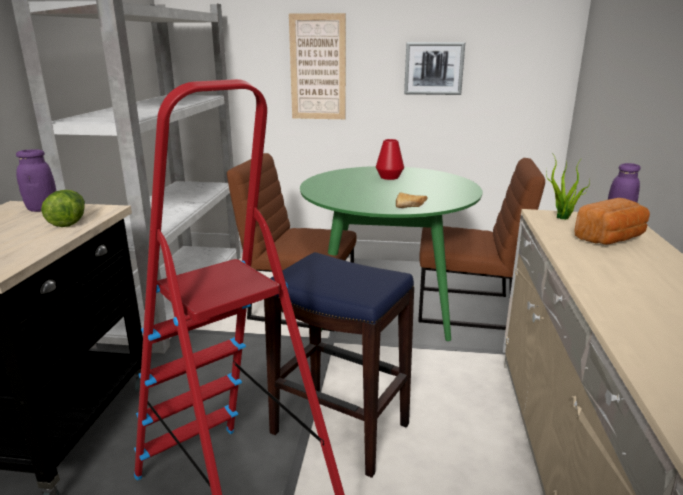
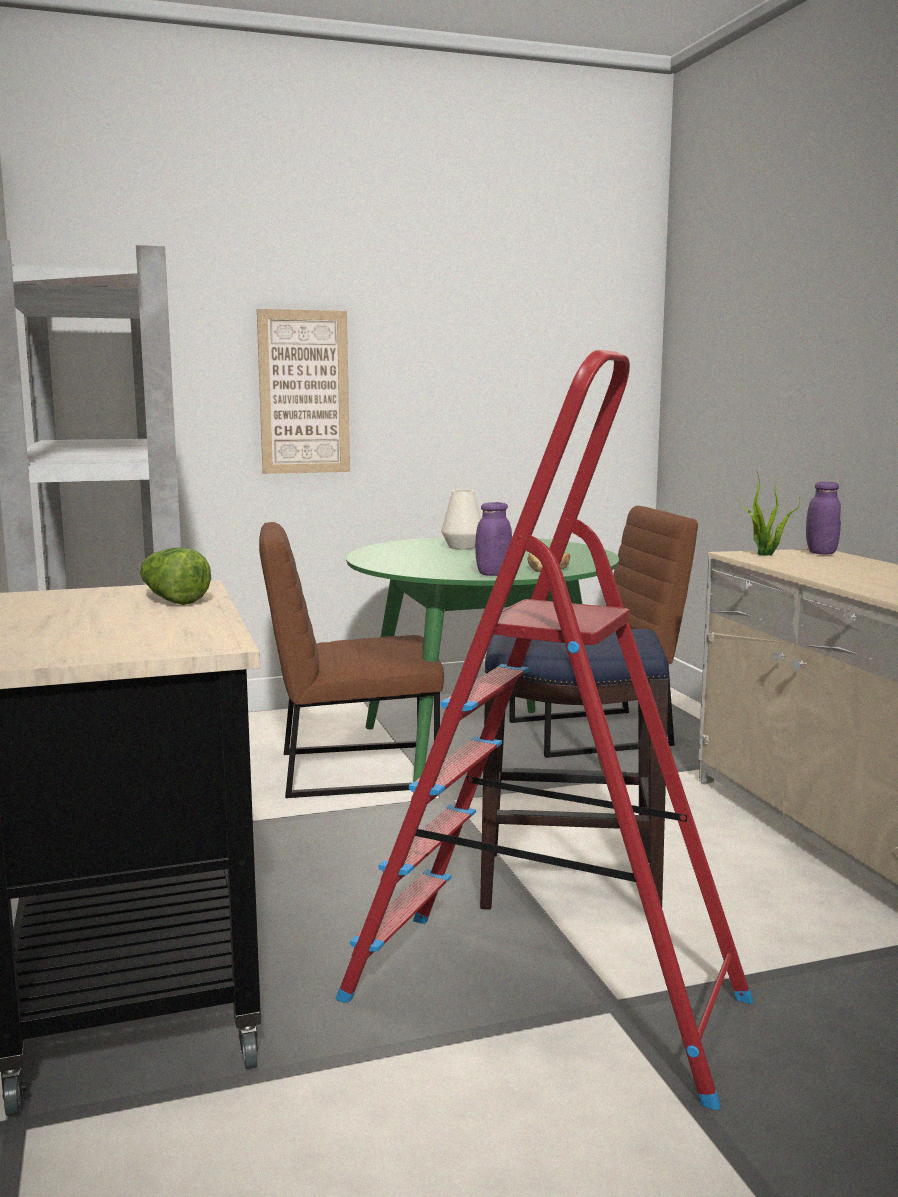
camera: 25 degrees left, 10 degrees down
(42, 209) = (85, 594): purple jar -> purple jar (493, 574)
(389, 177) = (462, 547): red vase -> white vase
(433, 68) = (477, 392): picture -> none
(611, 238) = (841, 564): bread -> none

